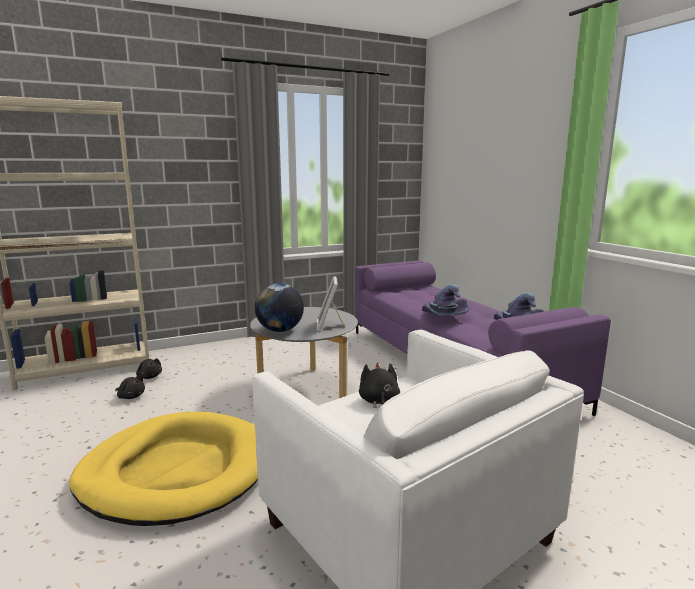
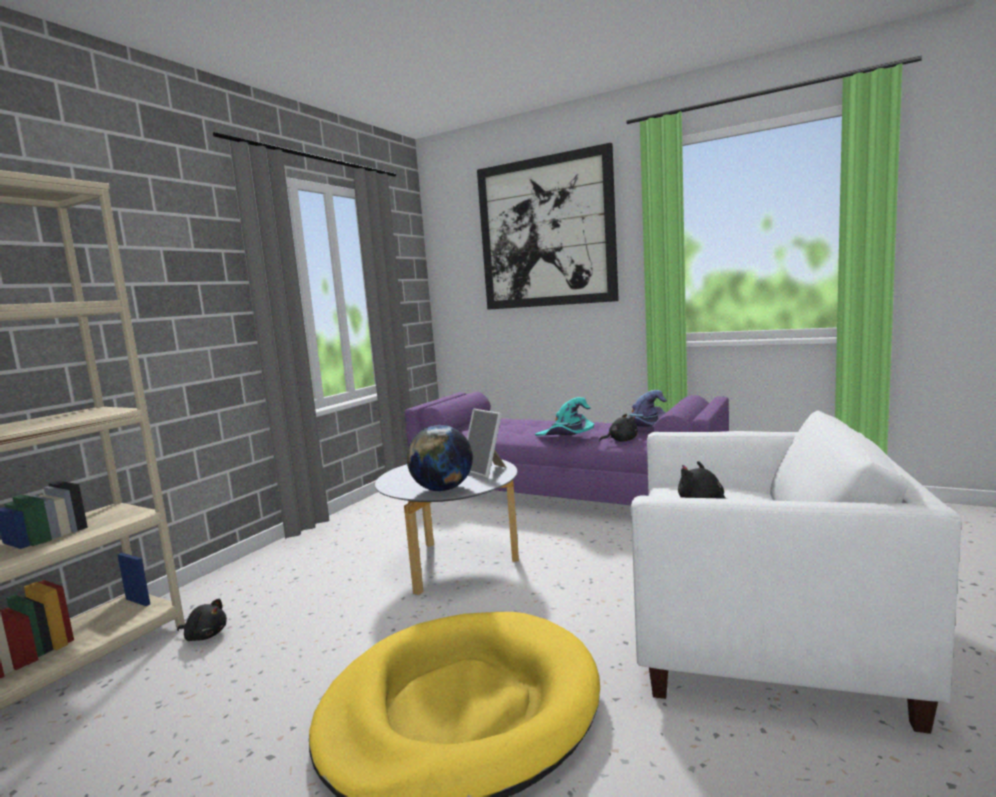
camera: 35 degrees left, 5 degrees down
(131, 396) = (220, 670): black plush toy -> black plush toy (621, 440)
(442, 317) = (566, 437): purple hat -> turquoise hat
(501, 127) = (546, 233): none -> picture

